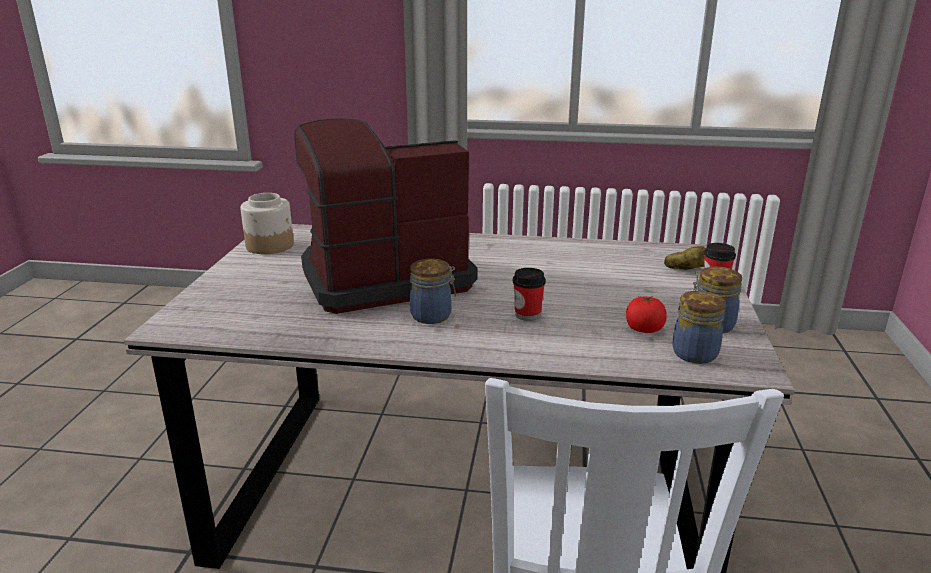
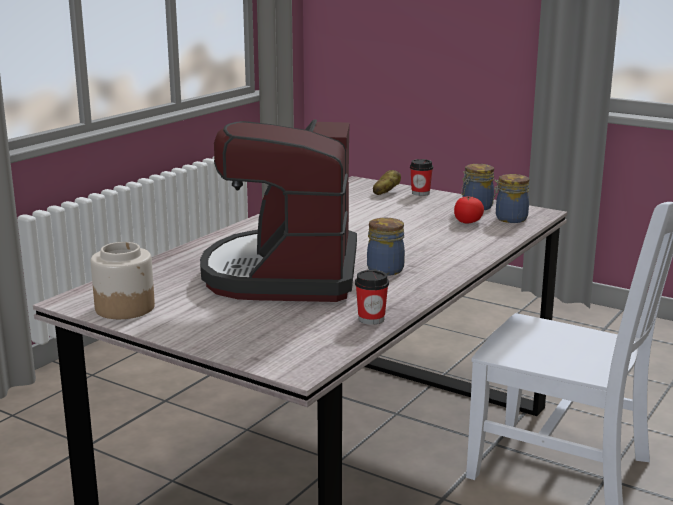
camera: 65 degrees left, 5 degrees down
(527, 315) = (414, 244): cup -> cup (371, 319)

